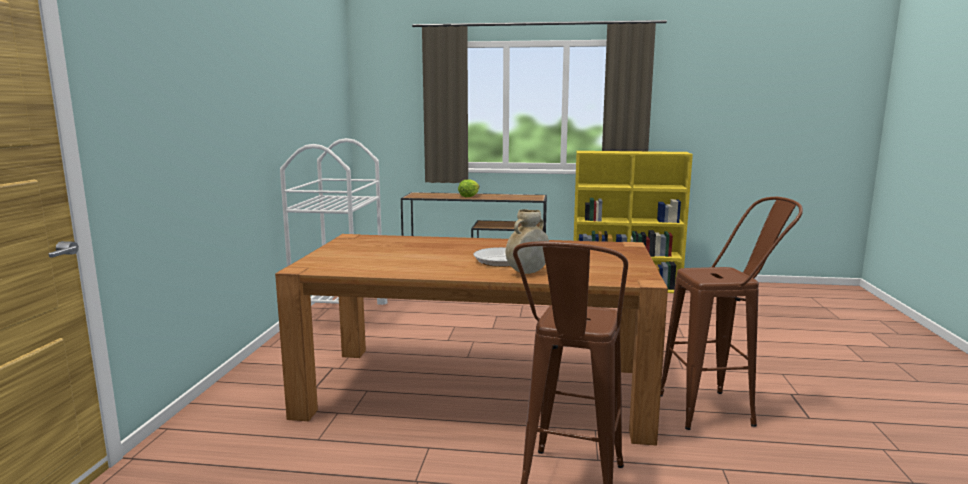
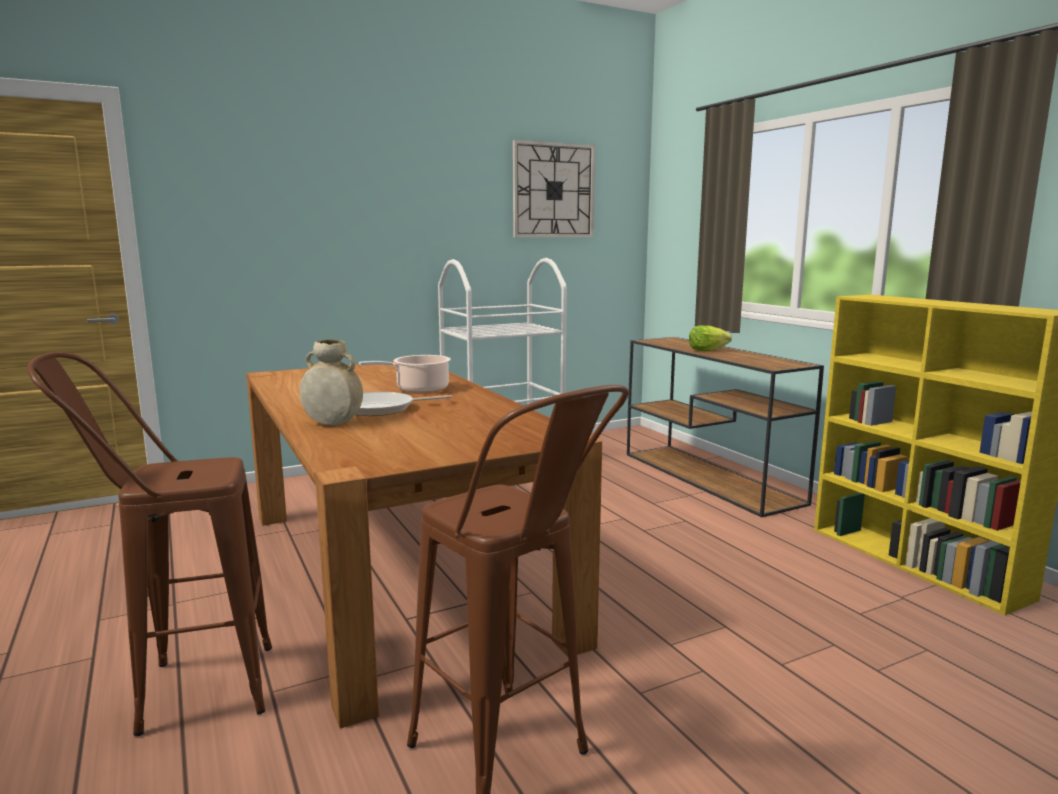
camera: 55 degrees right, 0 degrees up
(316, 80) = (553, 190): none -> wall clock
(458, 247) = (419, 389): none -> cooking pot

